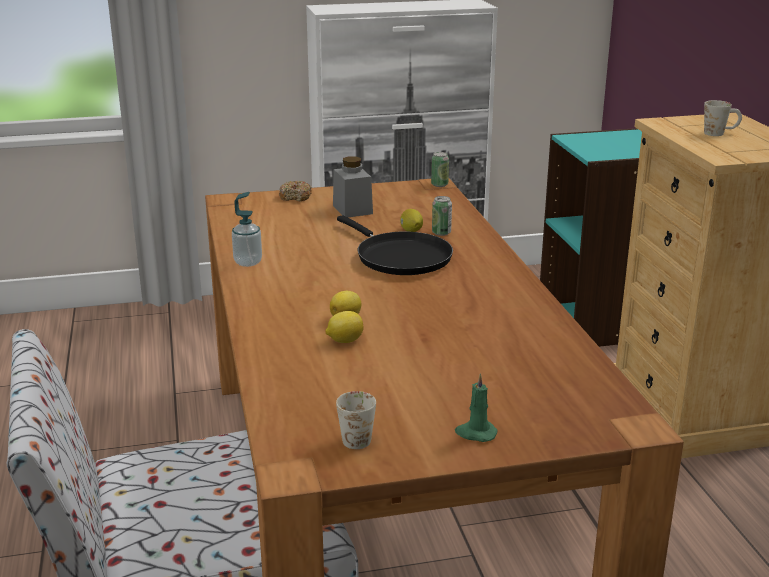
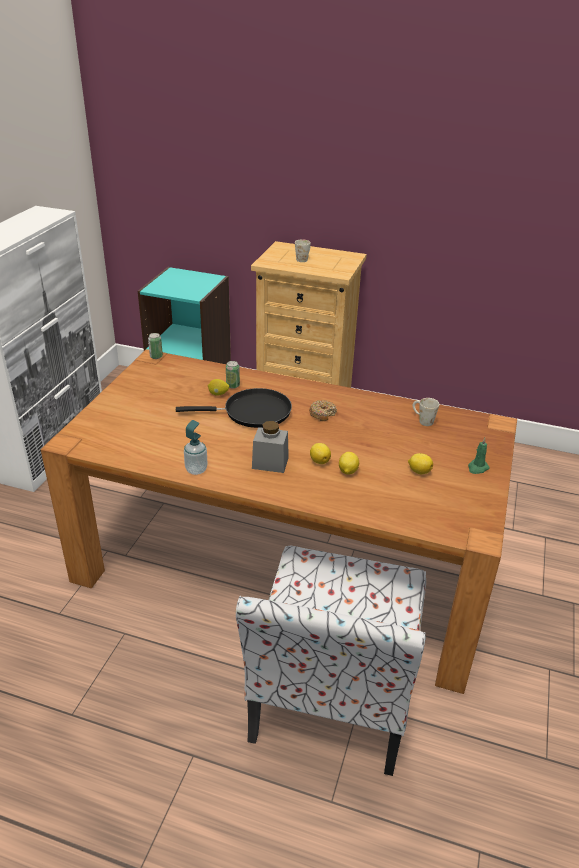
camera: 60 degrees left, 10 degrees up
(295, 197) = (101, 413): donut -> donut (322, 414)
(352, 209) = (155, 400): grey jar -> grey jar (270, 463)
(359, 436) = (458, 504): white mug -> white mug (422, 420)
(406, 388) = (419, 471): none -> lemon

